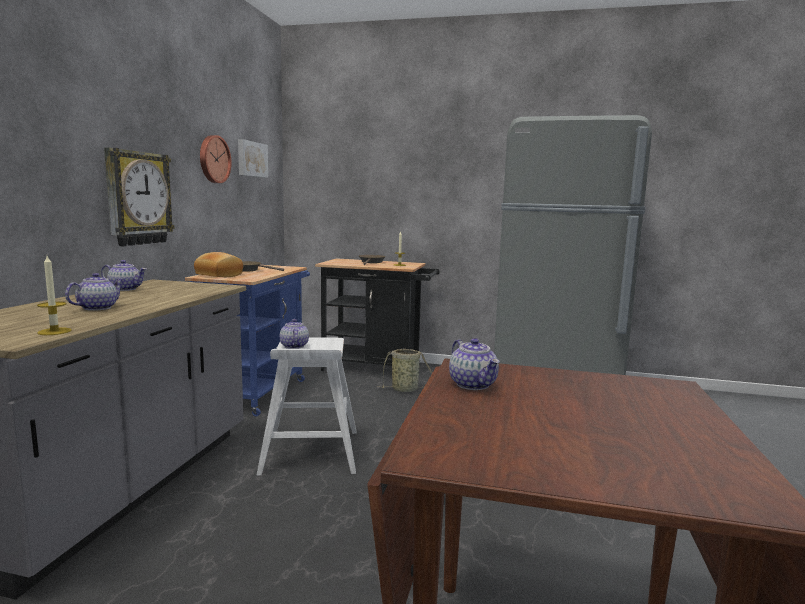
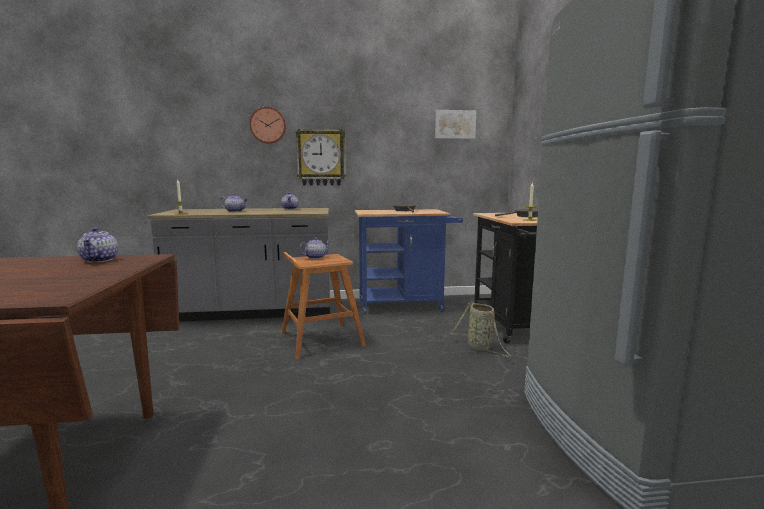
camera: 70 degrees right, 0 degrees up
(213, 159) = (401, 128): wall clock -> wall clock (268, 125)
(218, 275) = (372, 210): bread -> none
(310, 452) = (320, 339): white stool -> brown stool
(473, 384) = (100, 260): teapot -> teapot turned 60 degrees counterclockwise

